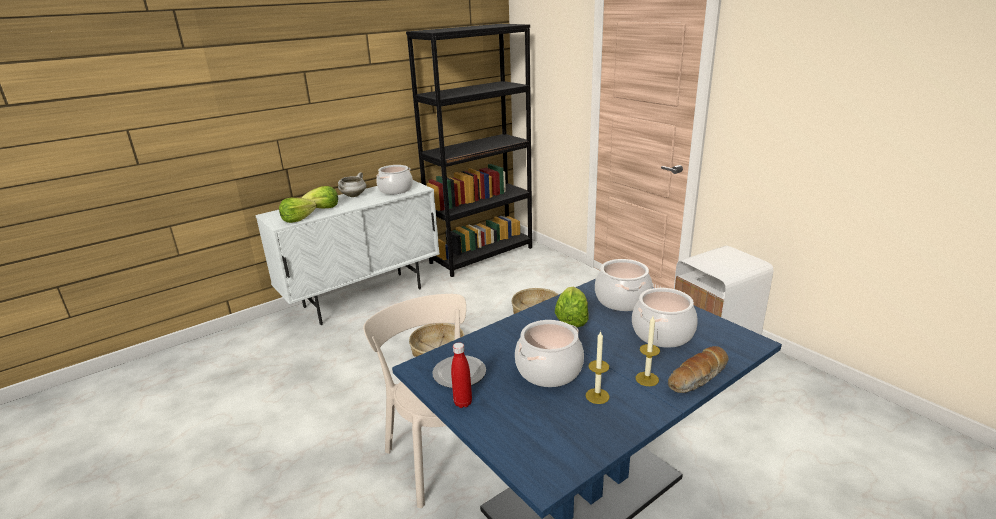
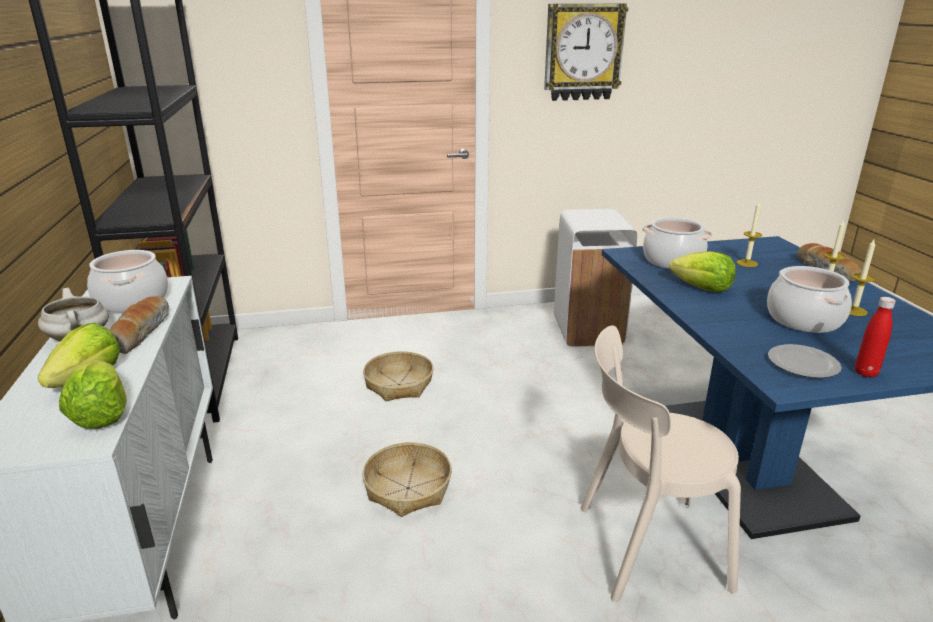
camera: 65 degrees left, 0 degrees up
(367, 201) = (141, 332): none -> bread
(662, 333) = (747, 263): cooking pot -> candle
(796, 99) = (583, 52): none -> wall clock

